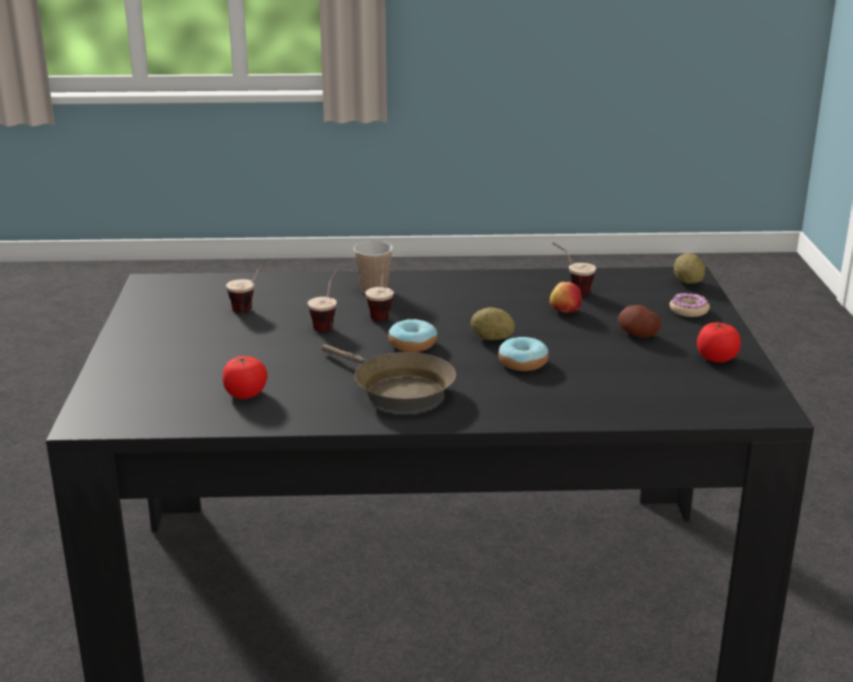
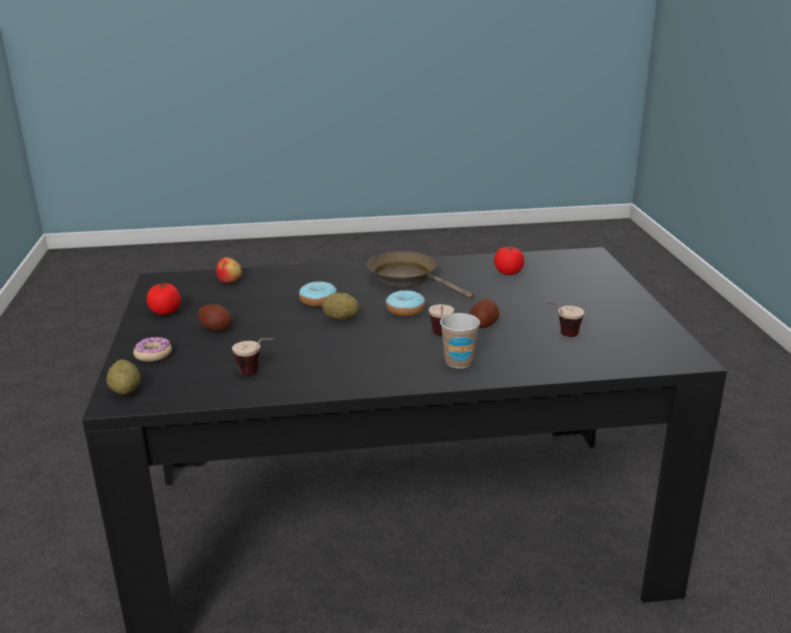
camera: 175 degrees right, 0 degrees up
(327, 323) = (483, 324): cup -> potato
(565, 311) = (271, 347): apple -> apple (229, 280)

